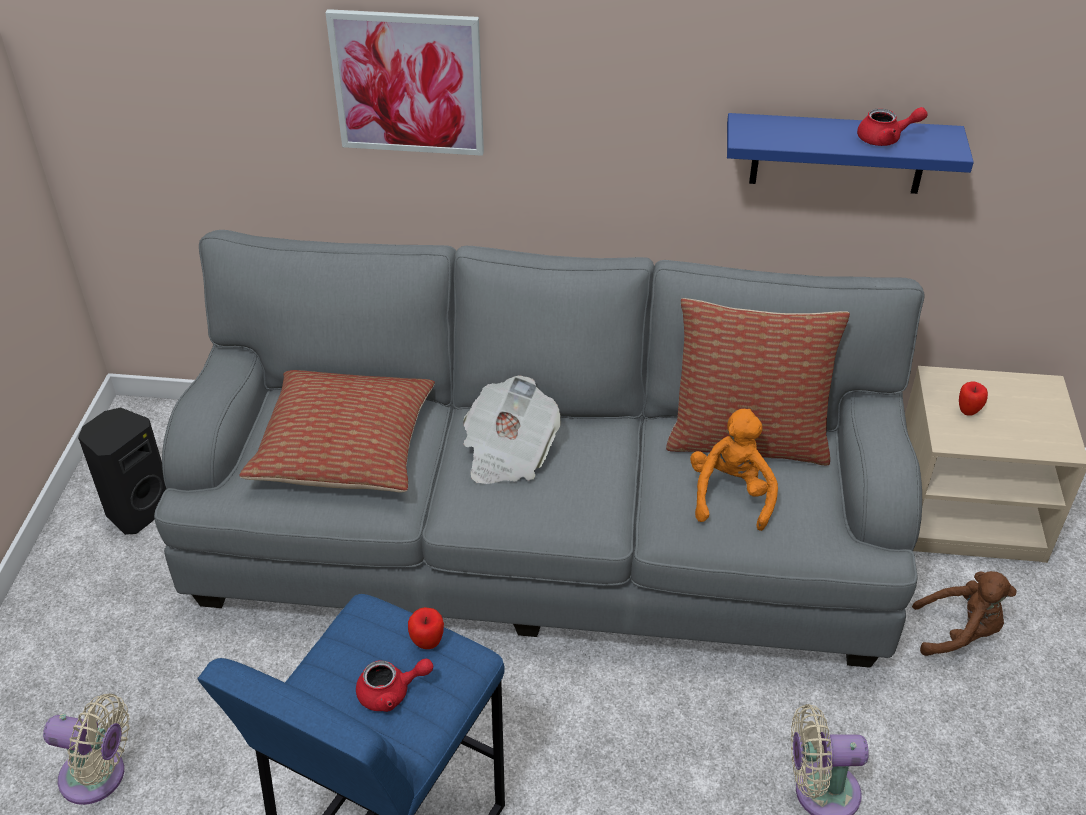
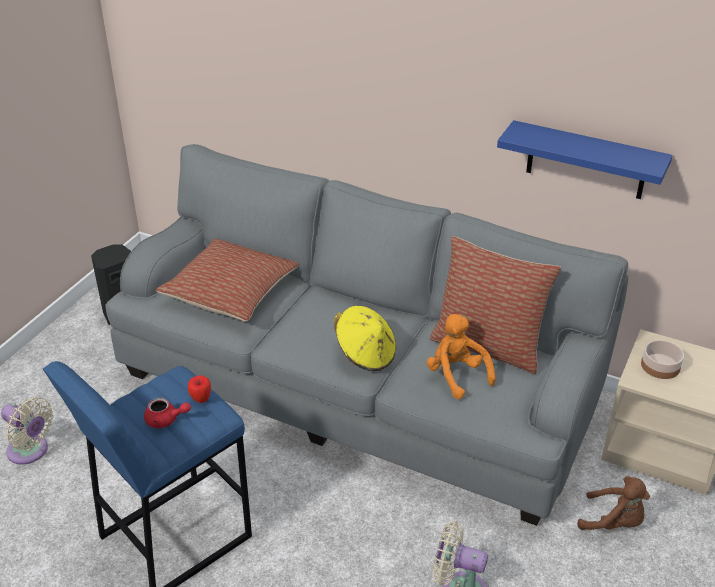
camera: 20 degrees right, 5 degrees down
(408, 83) = (318, 69): picture -> none
(508, 452) = (326, 317): newspaper -> none
(592, 496) = (366, 354): none -> yellow hat
(730, 495) = (457, 375): orange plush toy -> orange plush toy turned 60 degrees counterclockwise
(885, 139) = (609, 153): red teapot -> none
(968, 411) = (660, 365): apple -> bowl

